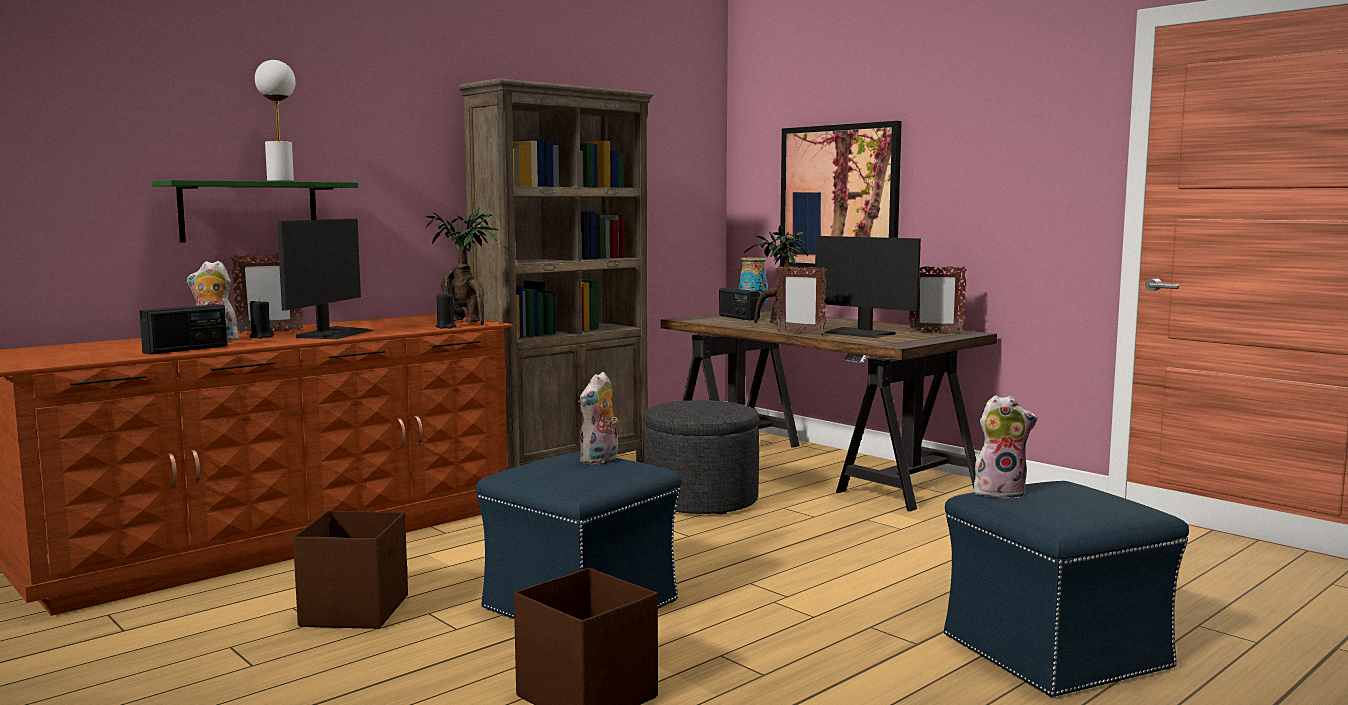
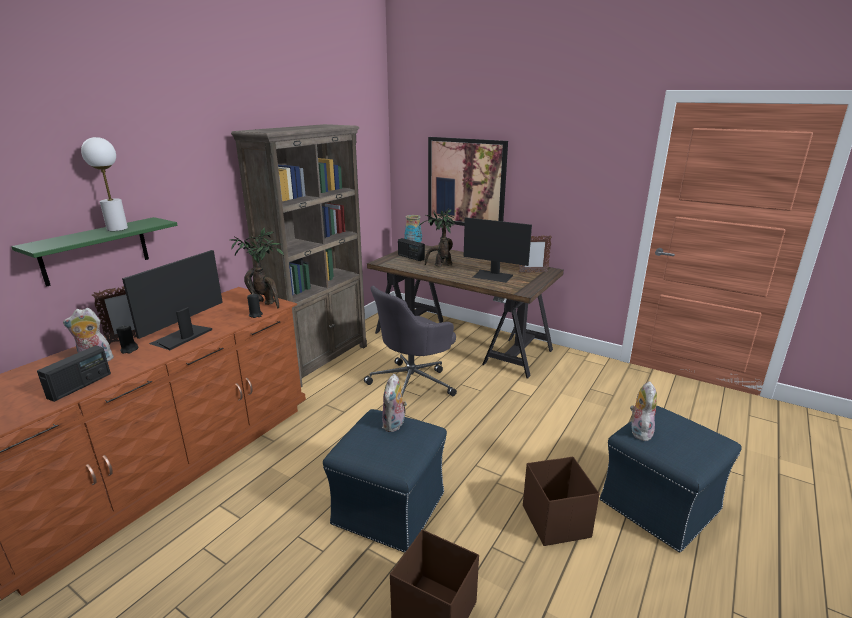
camera: 15 degrees left, 15 degrees up
(334, 333) = (182, 337): monitor -> monitor turned 150 degrees counterclockwise
(356, 610) = (248, 543): brown storage box -> brown storage box (555, 520)
(700, 500) = (413, 383): grey ottoman -> grey office chair
(800, 333) = (460, 279): picture frame -> none
(1000, 492) = (639, 431): plush toy -> plush toy turned 60 degrees counterclockwise

